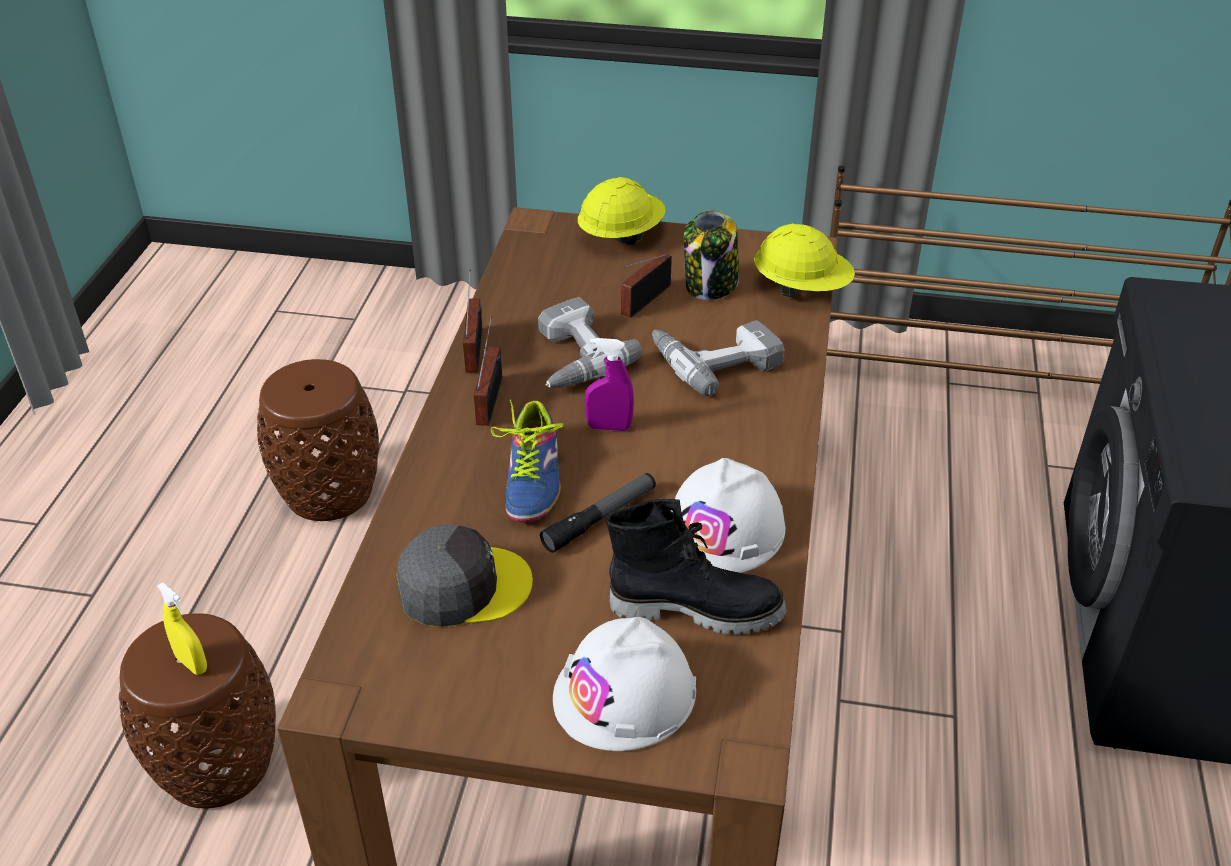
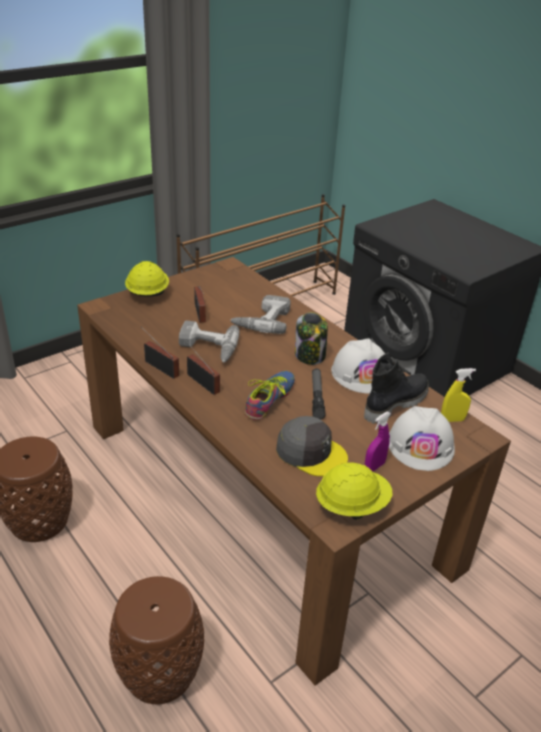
camera: 50 degrees left, 5 degrees down
(192, 663) = (164, 605): yellow spray bottle -> yellow spray bottle (452, 420)
(463, 586) = (311, 452): grey cap -> grey cap turned 90 degrees clockwise
(533, 478) = (269, 399): shoe -> shoe turned 105 degrees counterclockwise
(609, 427) = (265, 365): purple spray bottle -> purple spray bottle (374, 467)
(711, 285) = (216, 295): jar -> jar (310, 355)
(801, 288) = (250, 280): yellow hard hat -> yellow hard hat (351, 506)

